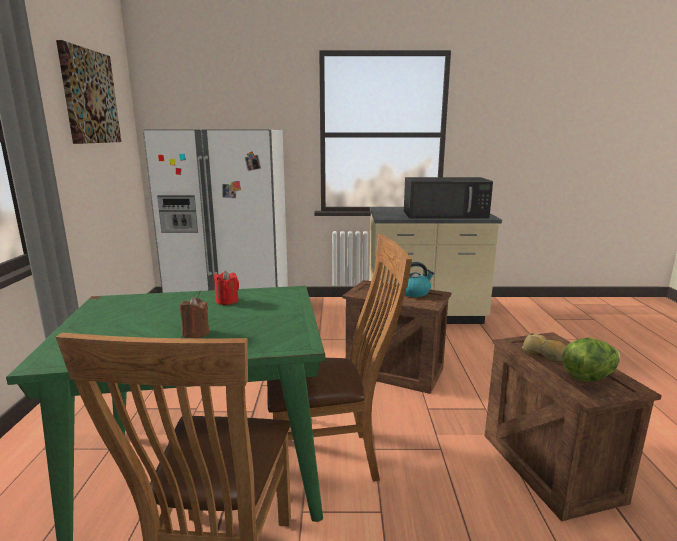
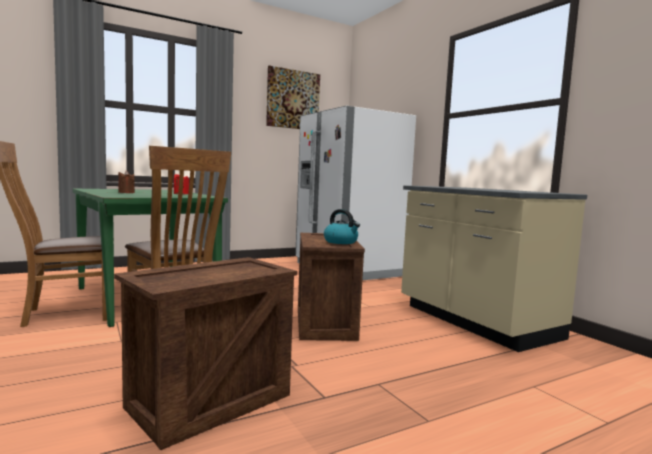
camera: 60 degrees right, 10 degrees down
(446, 214) = (487, 189): black microwave -> none
(544, 354) = (227, 267): bread -> none
(589, 376) = (183, 276): lettuce -> none

